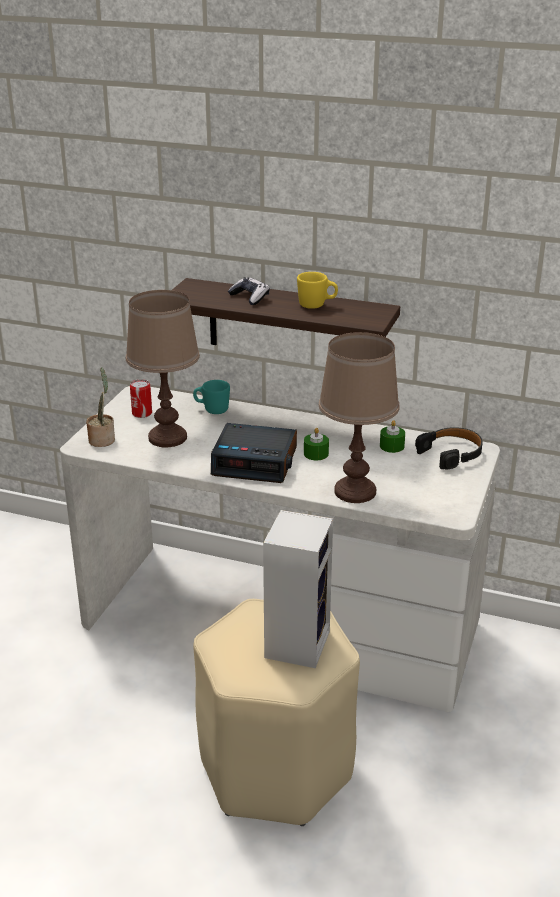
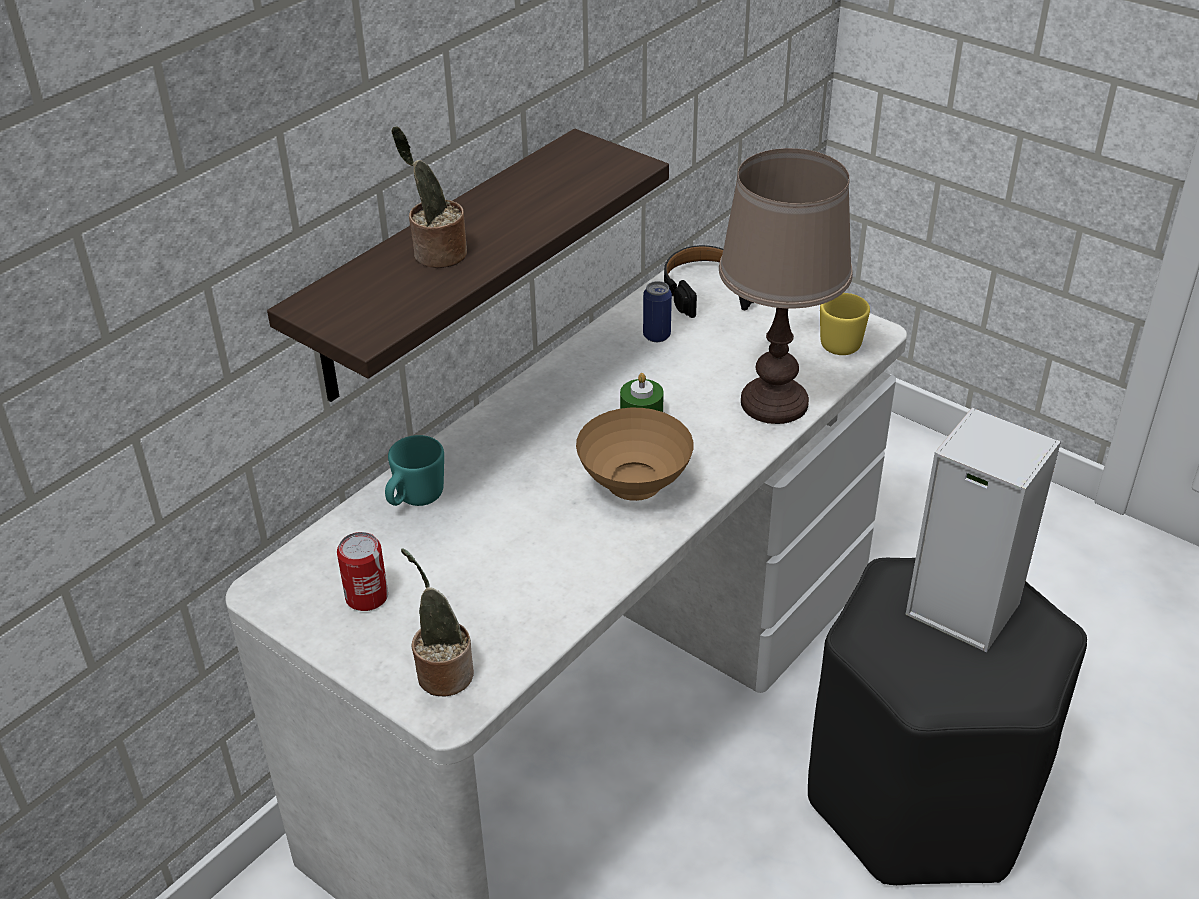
camera: 70 degrees left, 10 degrees up
(167, 437) = (487, 578): brown table lamp -> none
(250, 297) = (436, 254): game controller -> potted plant
(256, 461) = (634, 484): alarm clock -> brown bowl
(275, 769) = (921, 799): beige stool -> black stool
(317, 305) = (523, 197): yellow mug -> yellow mug (842, 341)
(392, 446) = (656, 335): green candle -> can

